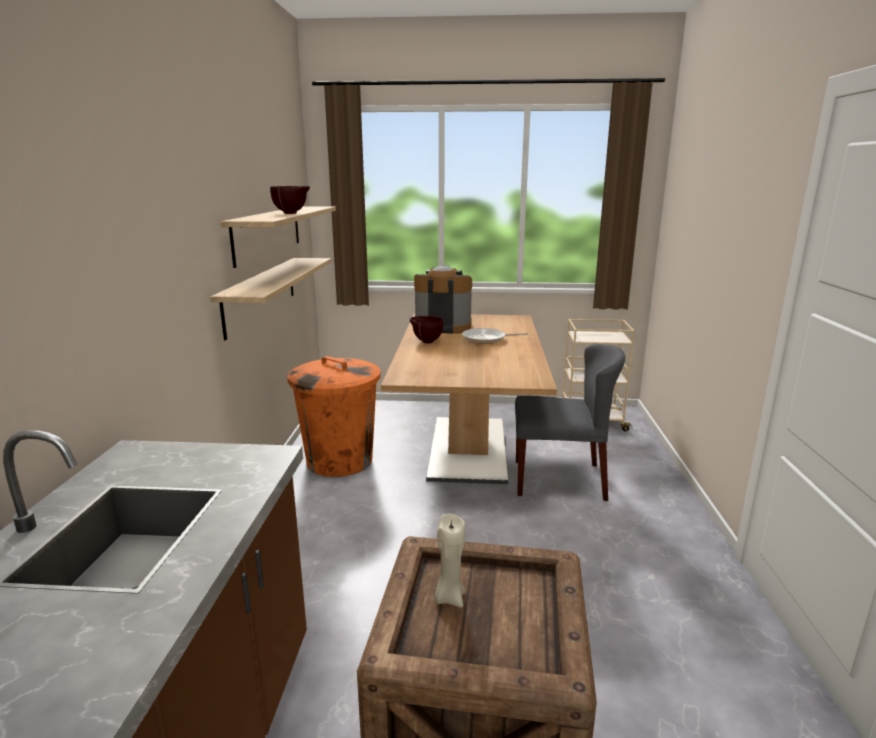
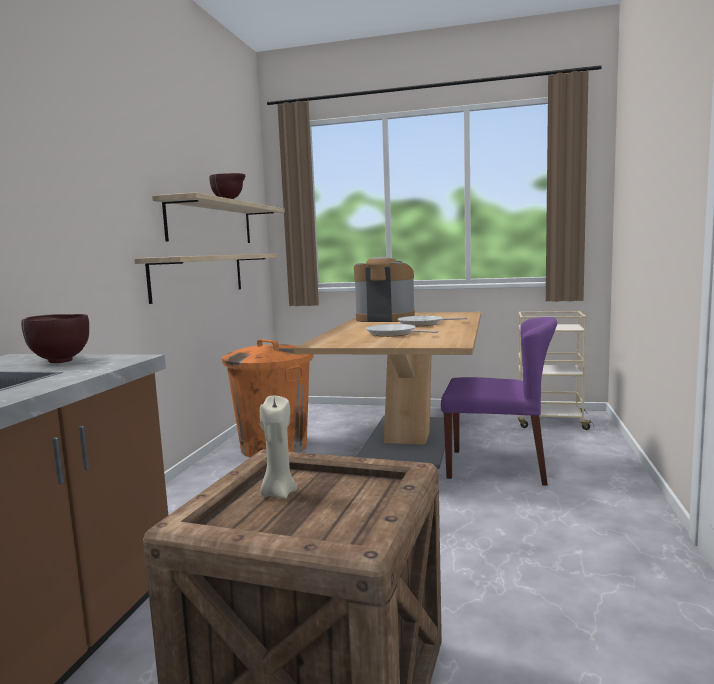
camera: 10 degrees right, 10 degrees down
(426, 341) = (361, 326): brown bowl -> brown bowl (59, 361)
(468, 359) = (394, 334): none -> frying pan
(559, 479) = (498, 466): grey chair -> purple chair

